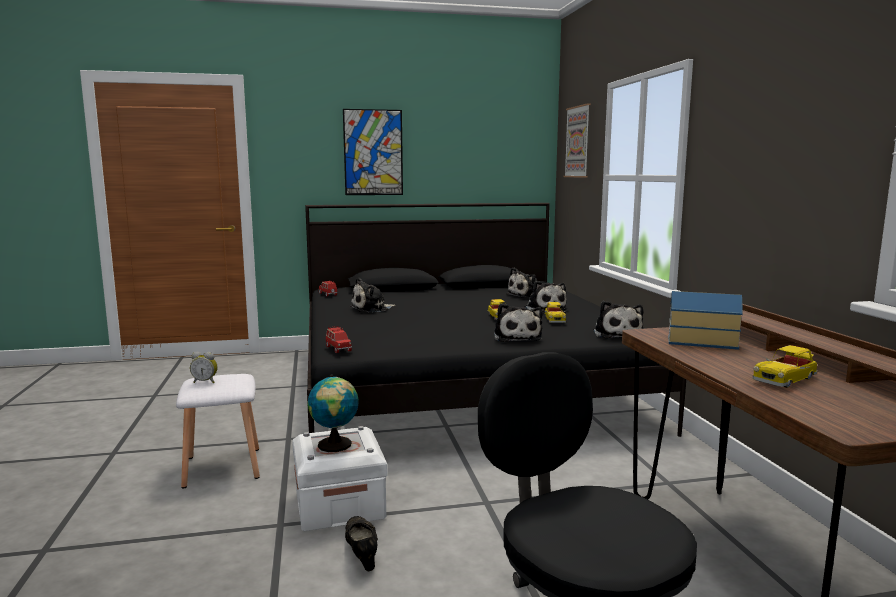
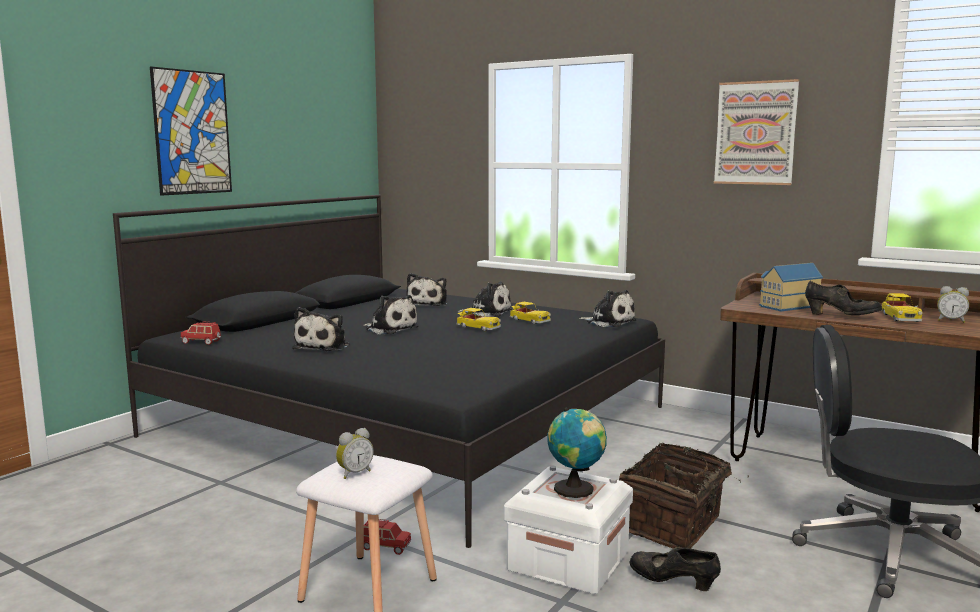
camera: 45 degrees left, 0 degrees up
(338, 348) = (448, 390): red toy car -> red toy car (385, 547)
(460, 519) = (672, 524): none -> basket
(516, 337) = (554, 341): plush toy -> plush toy (390, 329)
(578, 142) = (429, 124): picture -> picture (755, 133)
(714, 362) = (841, 316): none -> black shoe
(846, 398) = (951, 321): none -> alarm clock

